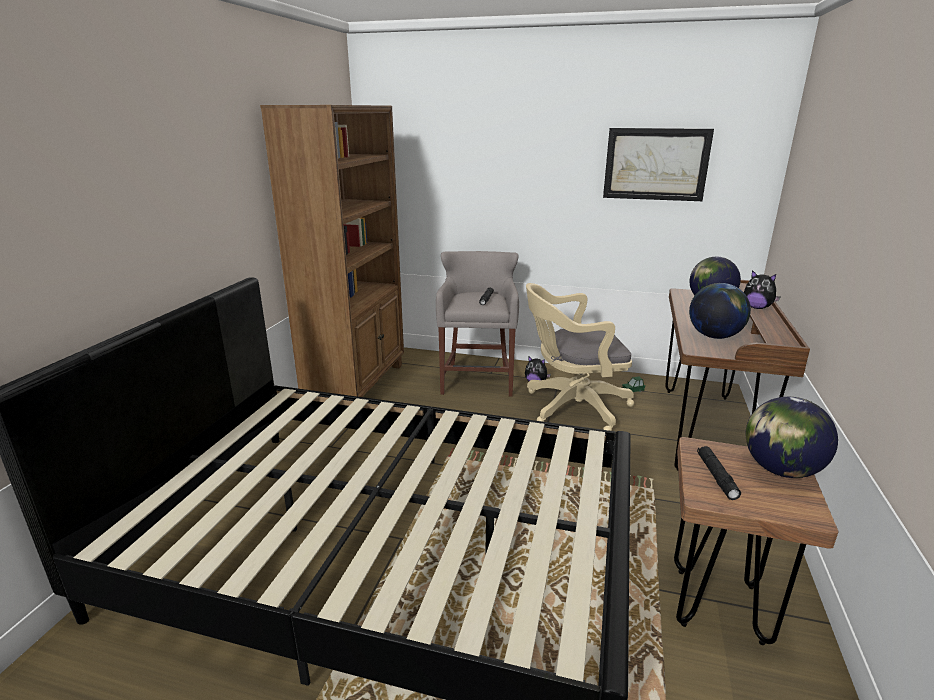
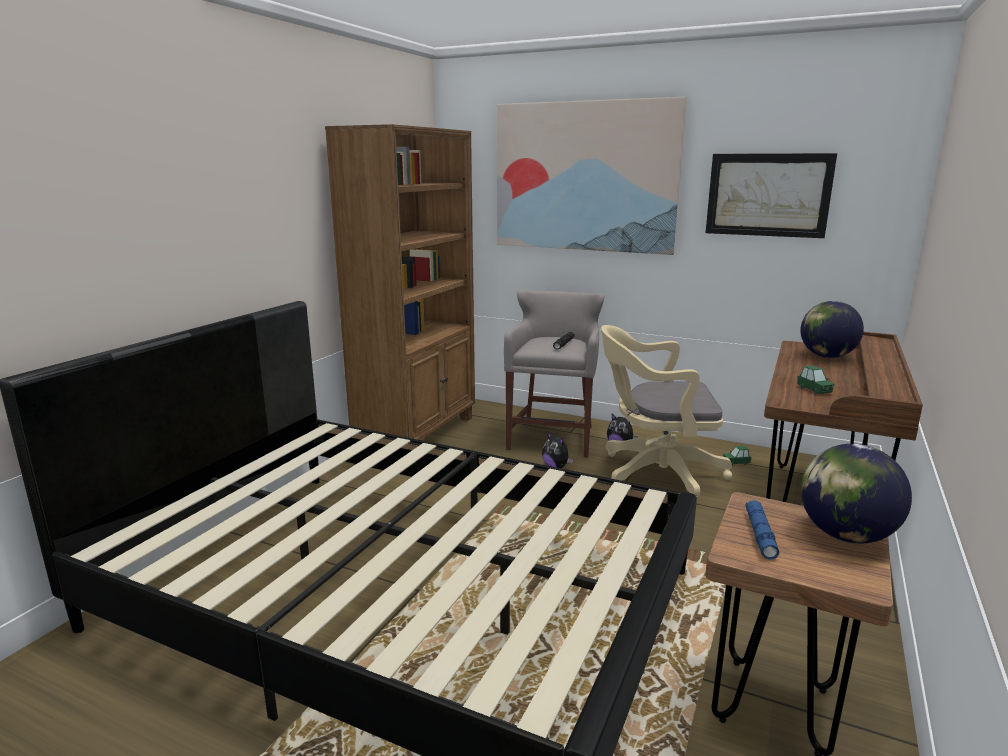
camera: 10 degrees right, 5 degrees down
(495, 148) = (584, 177): none -> picture
(714, 336) = (814, 390): globe -> green toy car
(716, 476) = (760, 534): black flashlight -> blue flashlight
(757, 307) = (877, 361): plush toy -> plush toy (556, 467)

